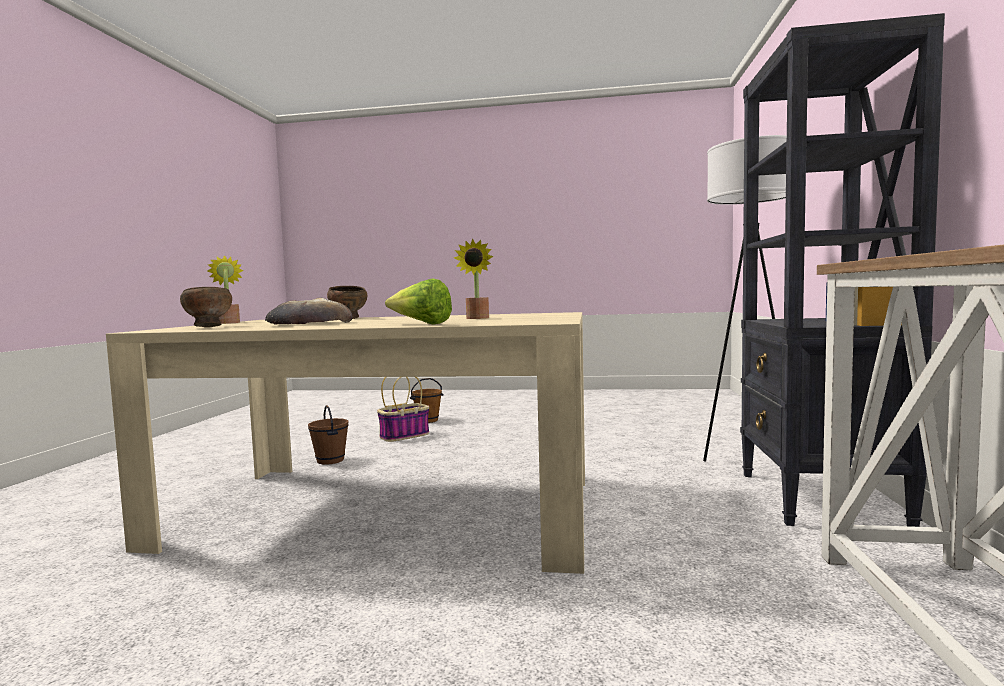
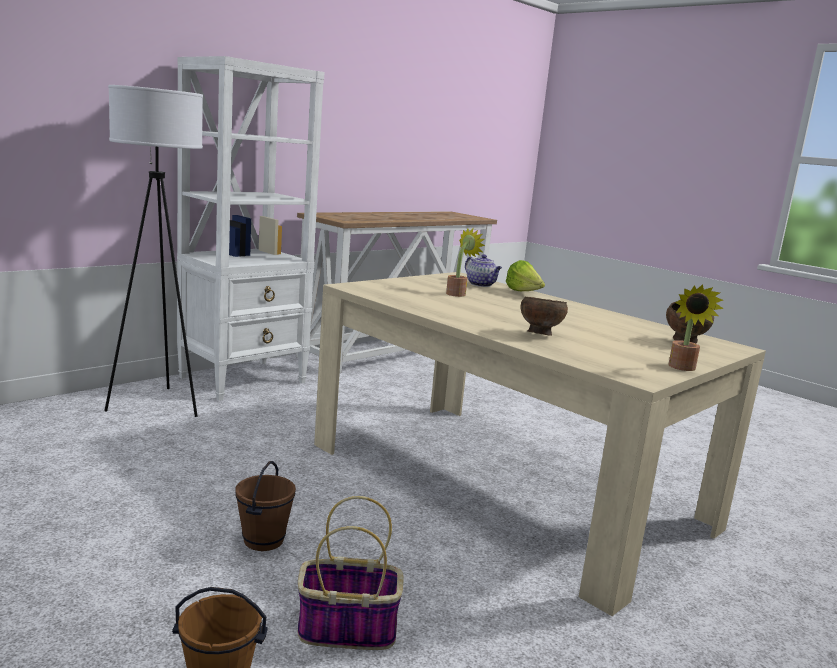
camera: 145 degrees left, 10 degrees up
(309, 323) = (591, 324): bread -> none
(330, 460) = (518, 602): brown bucket -> brown bucket (264, 541)
(489, 322) = (481, 285): none -> teapot
(819, 499) = (244, 380): black bookcase -> white bookcase

